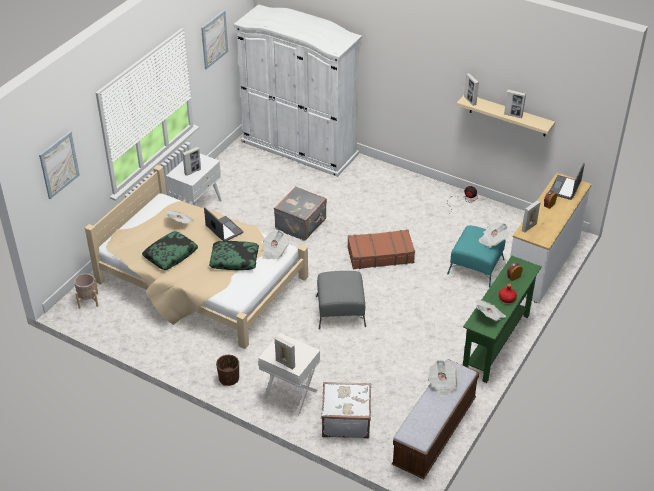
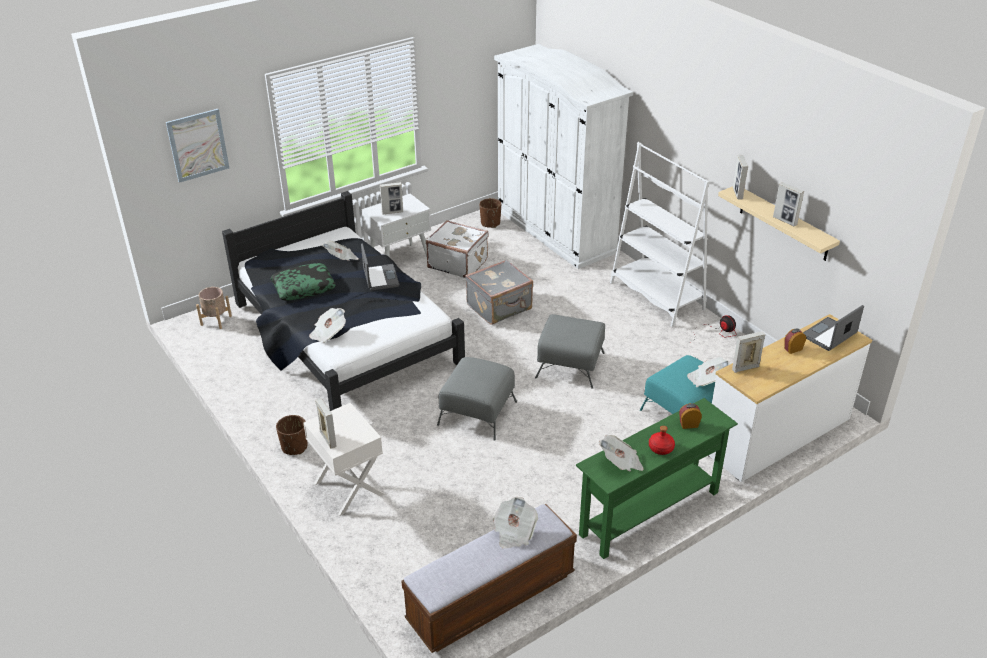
camera: 25 degrees right, 5 degrees down
(202, 282) = (345, 336): beige bed -> black bed
(214, 39) = (465, 68): picture -> none
(234, 260) = (368, 312): pillow -> none
(246, 155) = (490, 223): none -> brown planter
(274, 251) = (419, 315): newspaper -> newspaper (328, 333)
(345, 420) = (391, 542): white suitcase -> white suitcase (458, 263)
(380, 255) = (569, 365): brown suitcase -> grey ottoman
(406, 183) = (656, 296): none -> white bookcase

